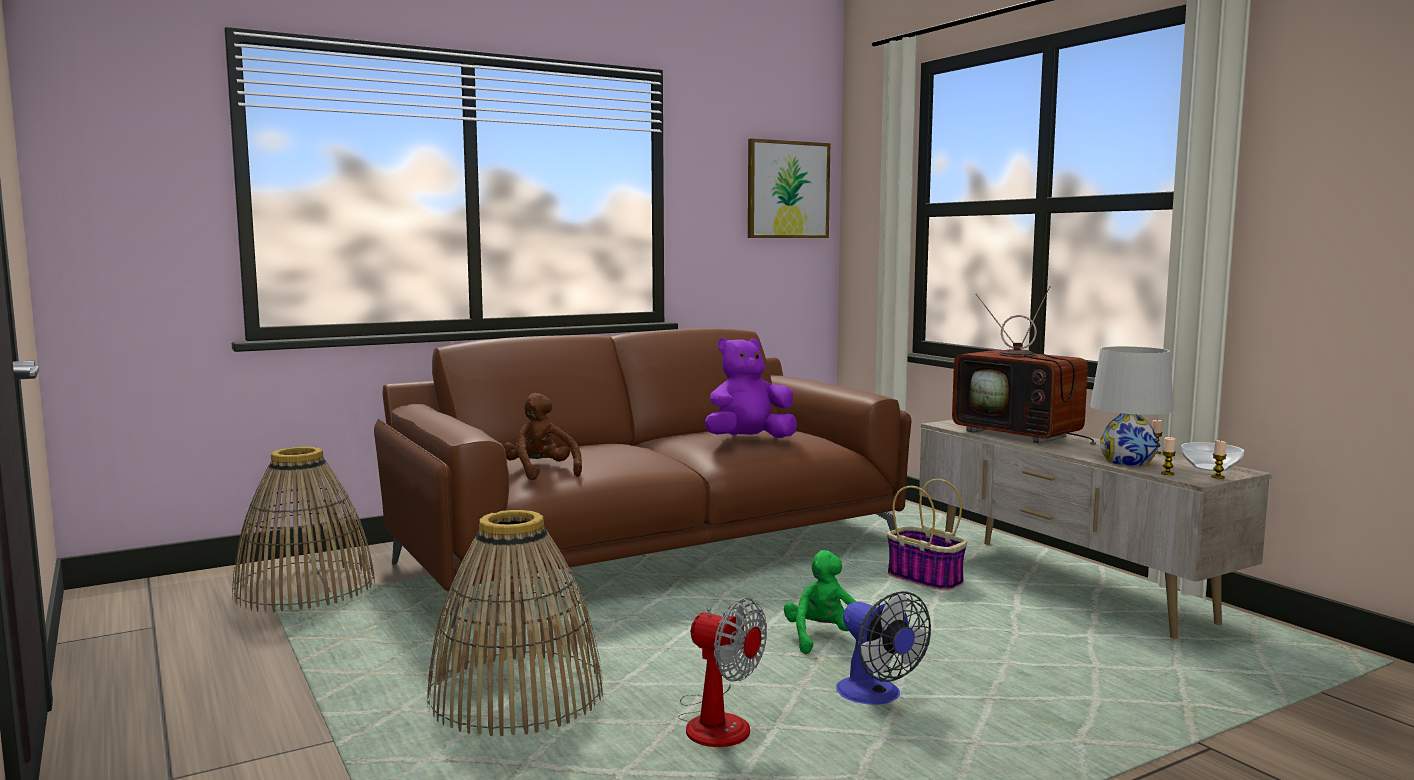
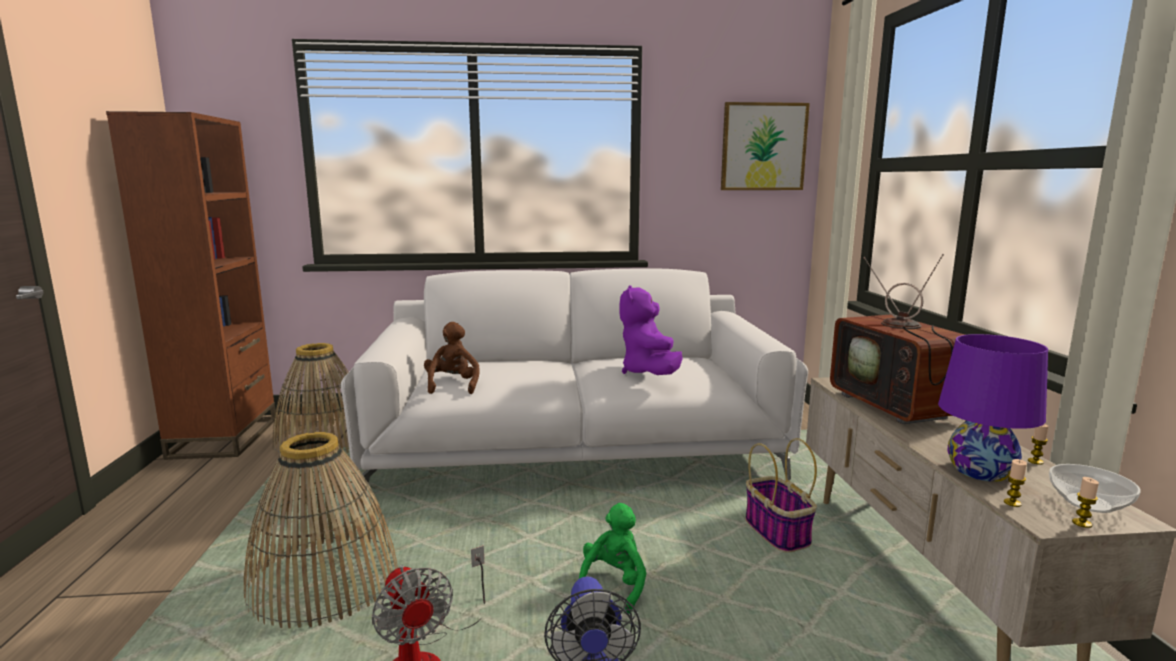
camera: 25 degrees right, 5 degrees up
(135, 607) = (225, 438): none -> brown bookcase
(650, 549) = (576, 449): brown sofa -> white sofa
(748, 440) = (649, 373): purple plush toy -> purple plush toy turned 90 degrees counterclockwise
(1127, 461) = (980, 471): white table lamp -> purple table lamp

